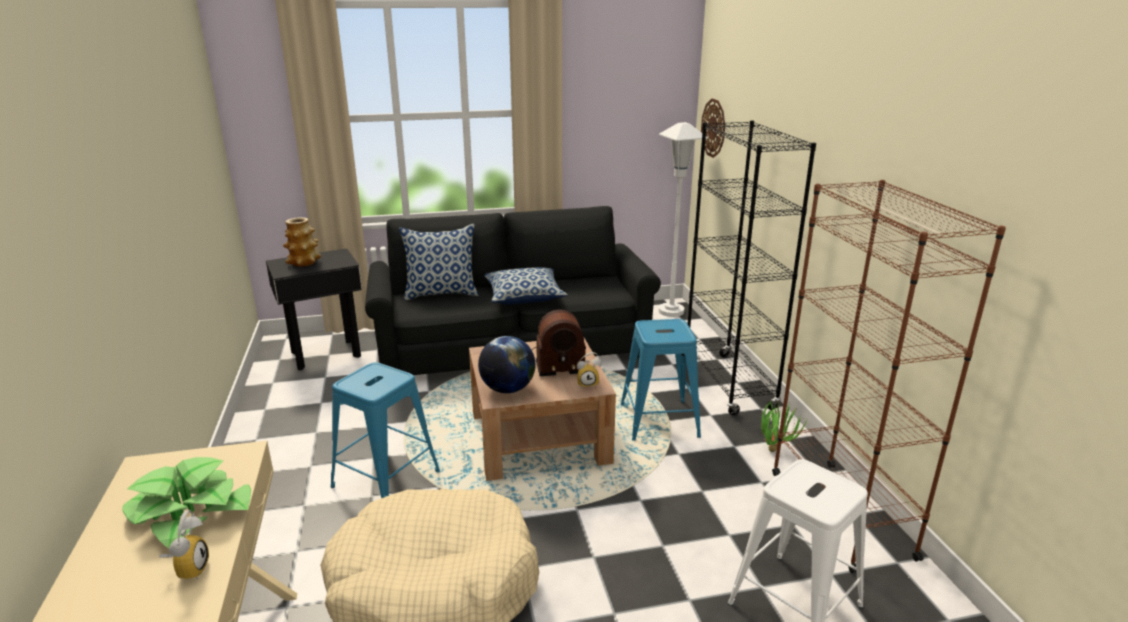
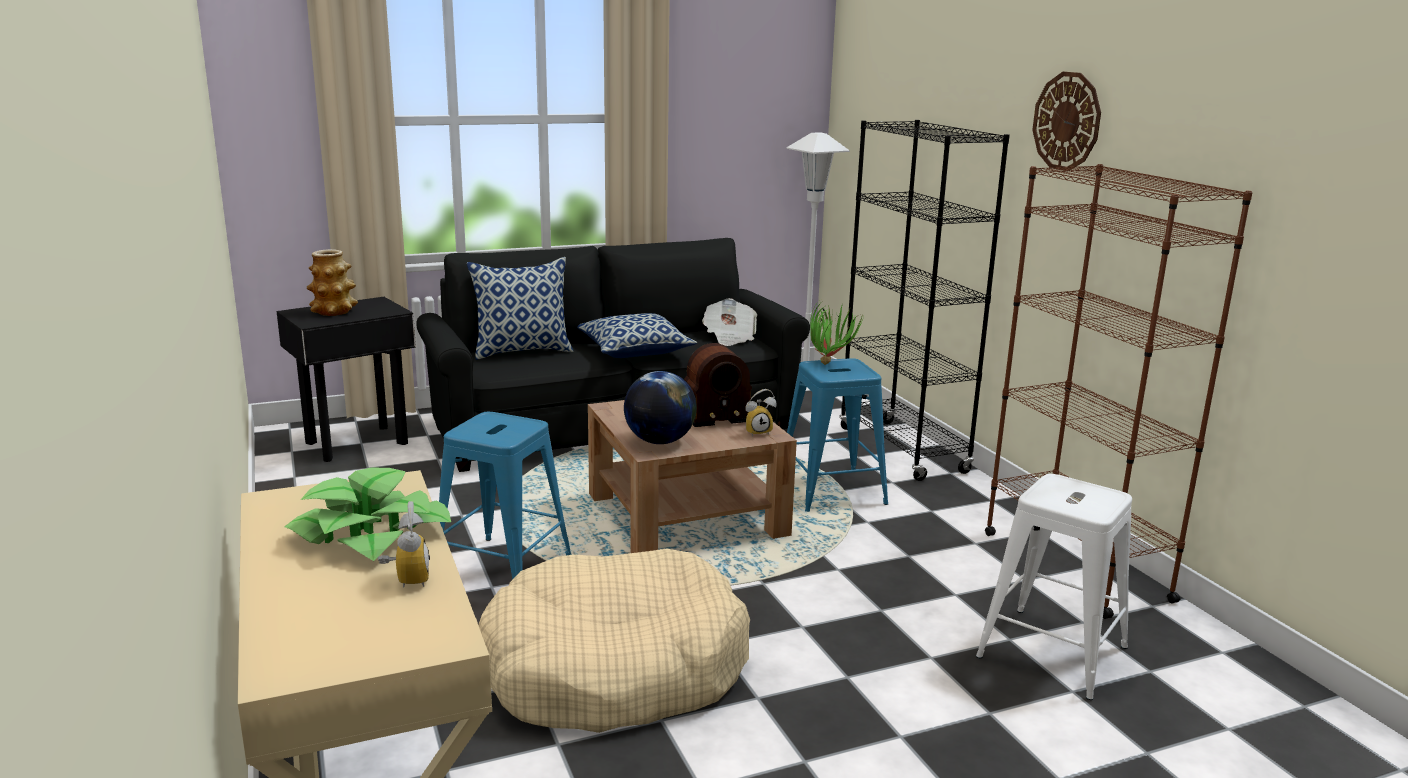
camera: 10 degrees left, 5 degrees down
(601, 285) = (729, 337): none -> newspaper
(713, 128) = (856, 138): wall clock -> wall clock (1067, 121)
(776, 448) = (981, 510): potted plant -> potted plant (830, 362)

